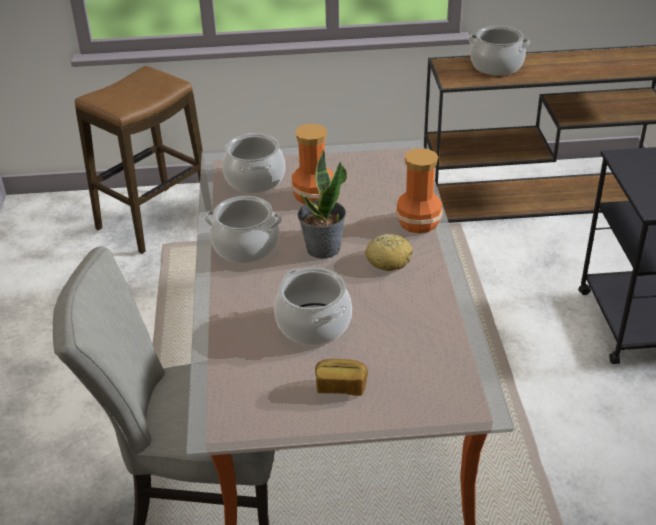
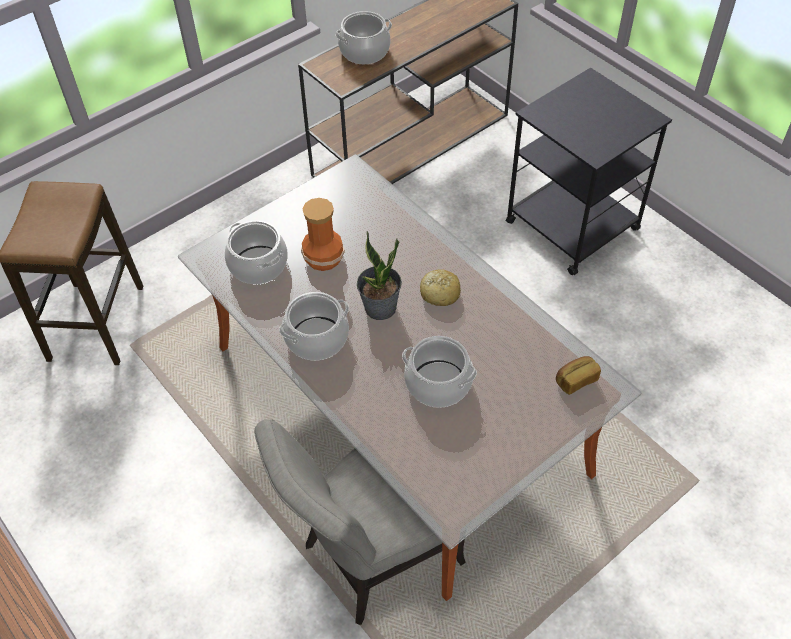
camera: 35 degrees left, 15 degrees up
(341, 386) = (505, 425): bread -> bread (575, 380)
(418, 223) = (430, 245): vase -> none

